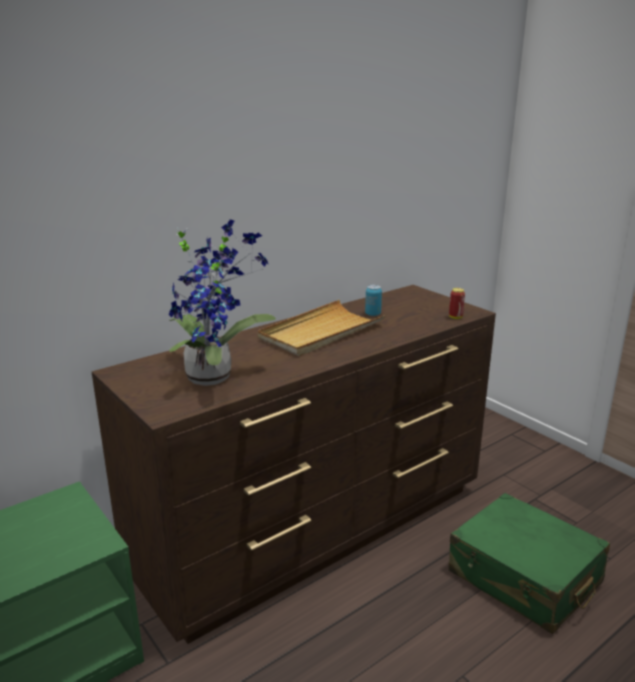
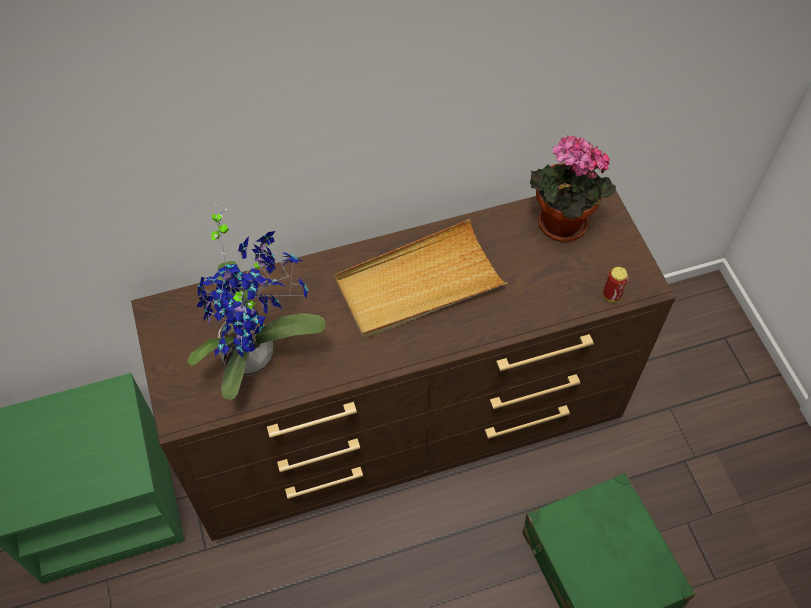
camera: 20 degrees right, 35 degrees up
(373, 314) = (506, 254): can -> none
(398, 301) = (559, 226): none -> potted plant

